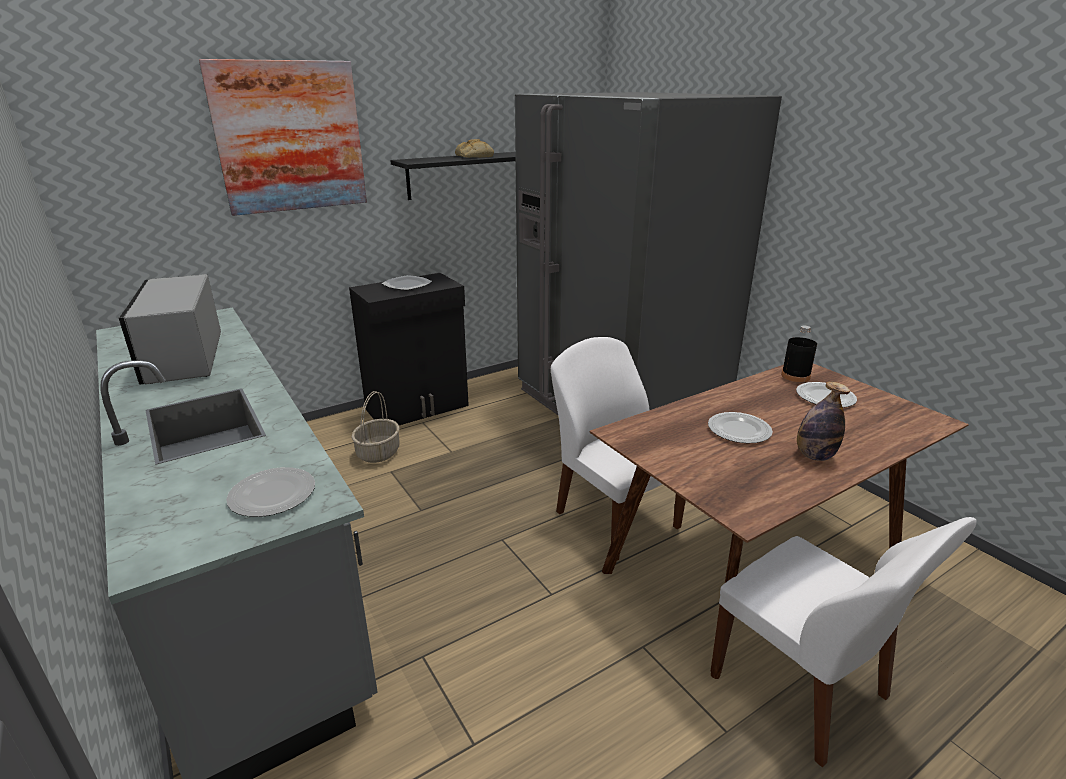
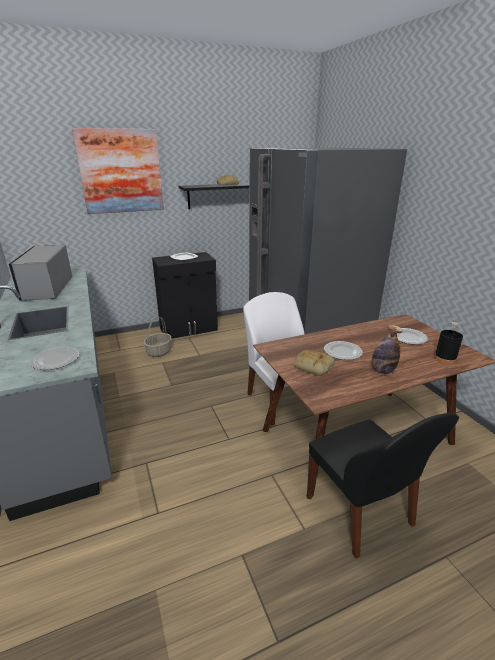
camera: 10 degrees right, 0 degrees up
(704, 459) = (313, 366): none -> bread
(795, 376) = (396, 324): black bottle -> black bottle (445, 358)
(802, 688) = (360, 512): white chair -> black chair

